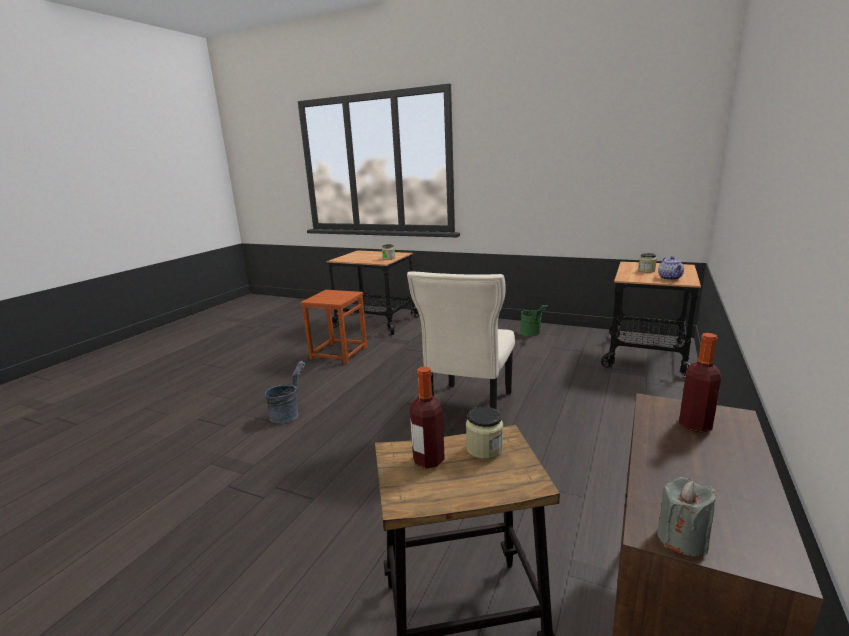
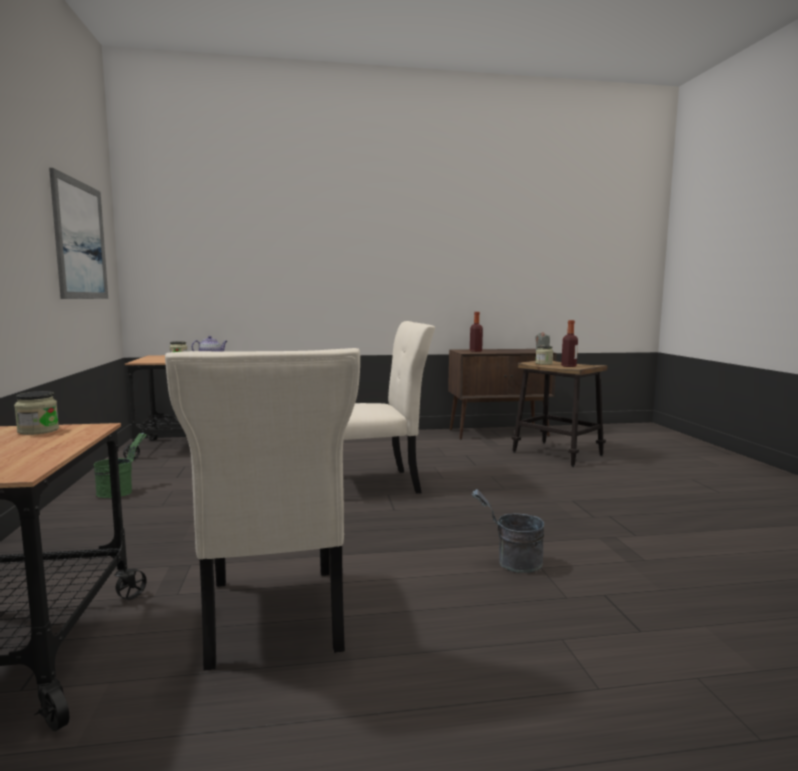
camera: 125 degrees left, 10 degrees down
(338, 353) = (273, 619): brown stool -> beige chair
(618, 160) = (80, 240): none -> picture

